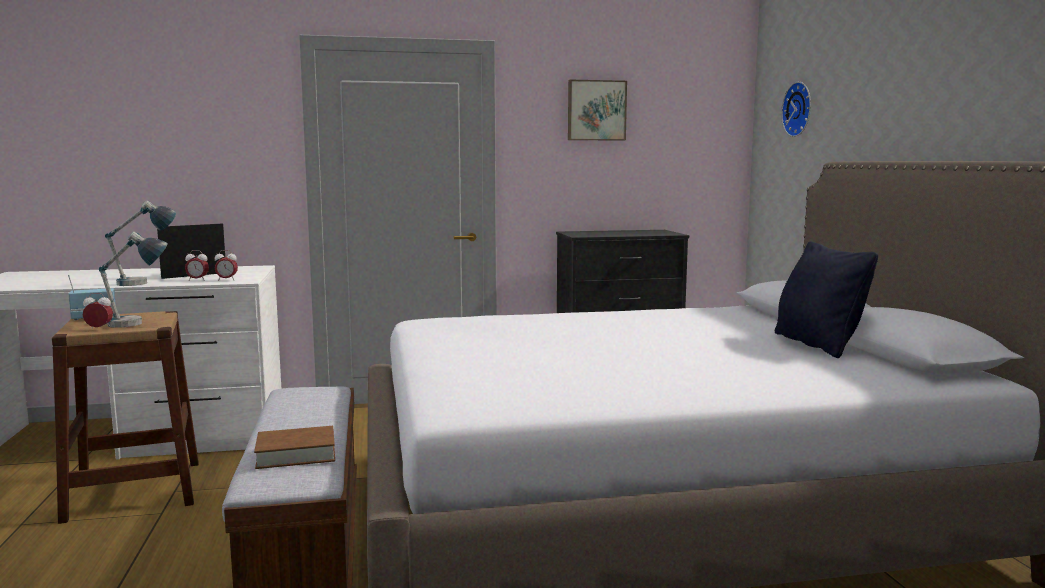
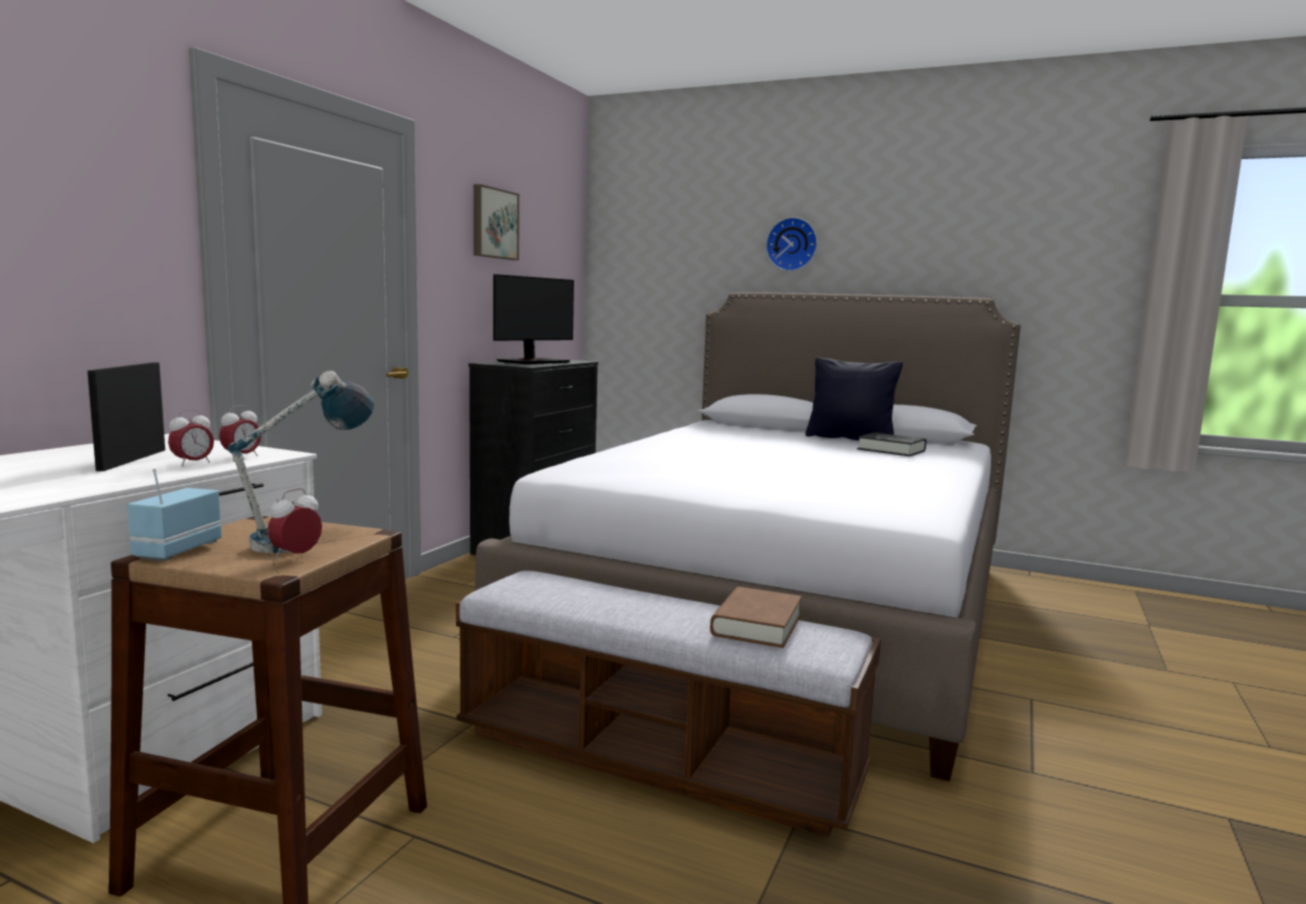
camera: 55 degrees left, 0 degrees up
(145, 283) = (124, 480): table lamp -> none
(617, 232) = (532, 362): none -> monitor
(791, 362) = (891, 450): none -> black book
(800, 109) = (665, 243): wall clock -> wall clock (792, 244)

